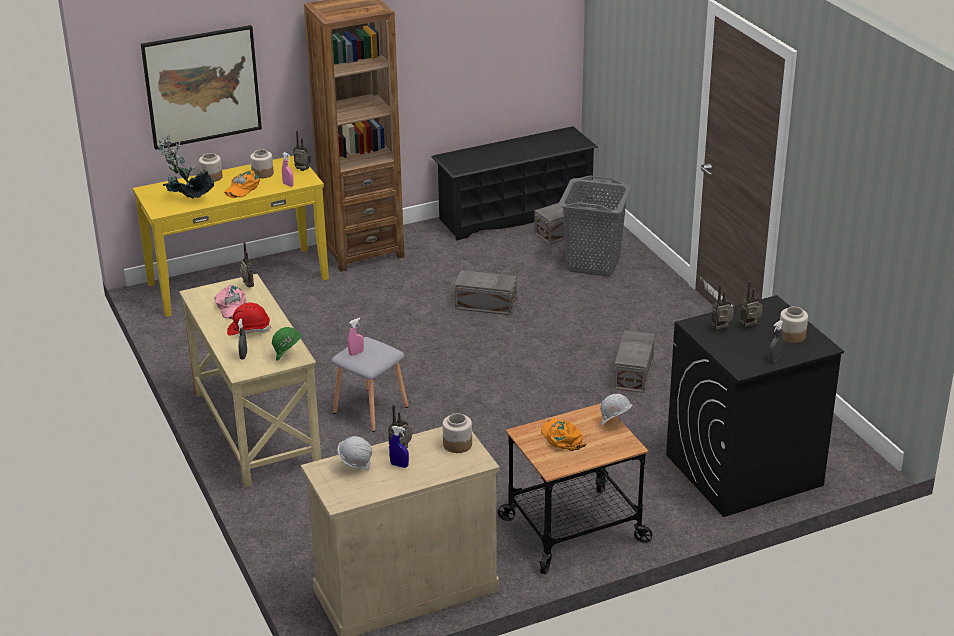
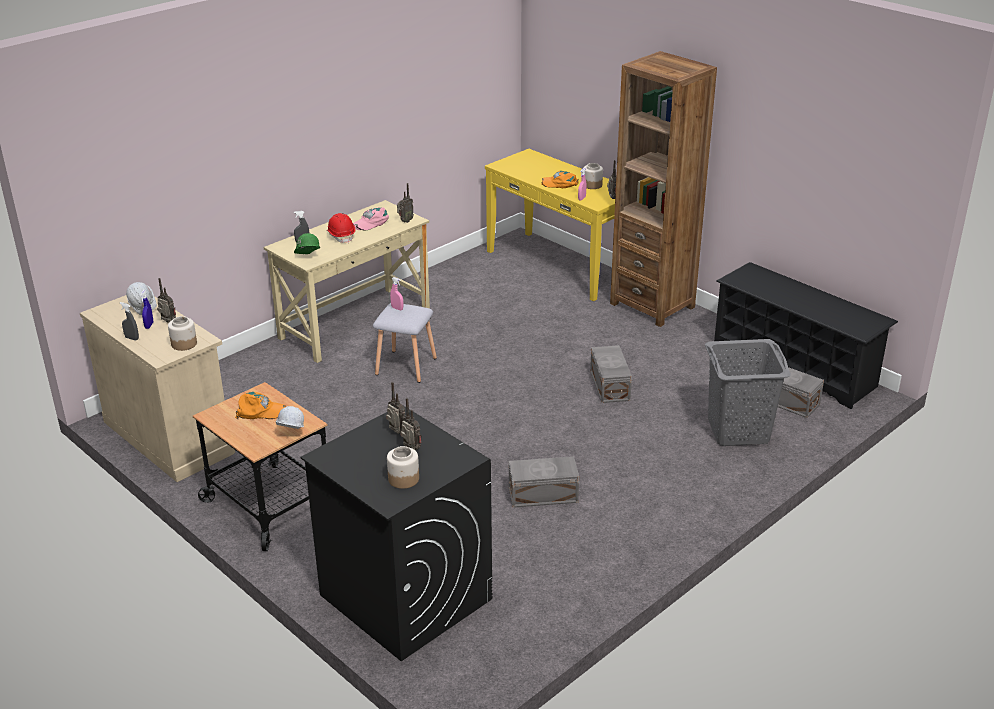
camera: 70 degrees right, 0 degrees up
(187, 200) = (523, 170): potted plant -> none
(202, 86) = (584, 90): picture -> none
(212, 177) = (569, 169): jar -> none
(562, 437) = (260, 411): orange cap -> orange cap turned 45 degrees clockwise
(774, 359) = (351, 473): grey spray bottle -> grey spray bottle (132, 338)

